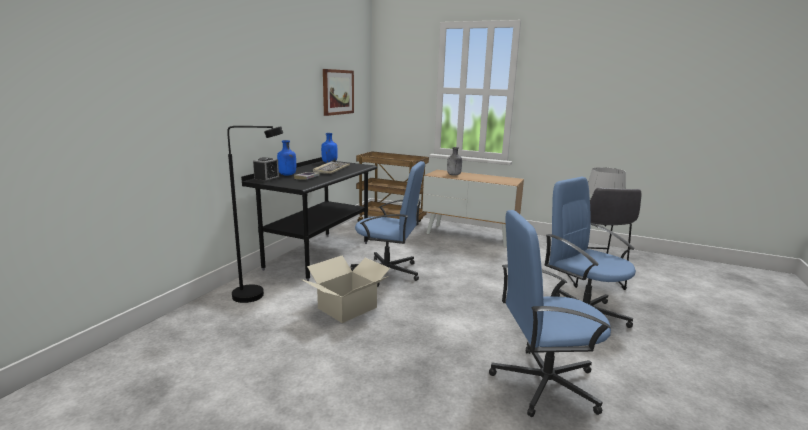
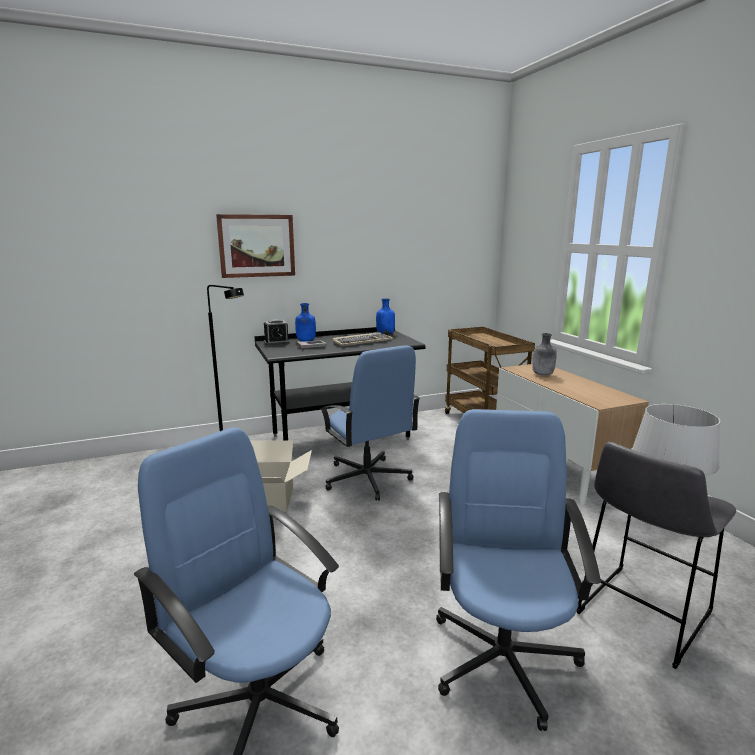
camera: 45 degrees right, 0 degrees up
(338, 92) = (425, 250): picture -> picture (256, 246)

